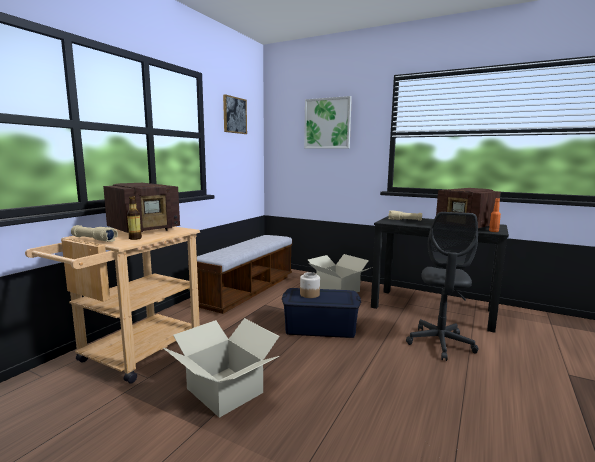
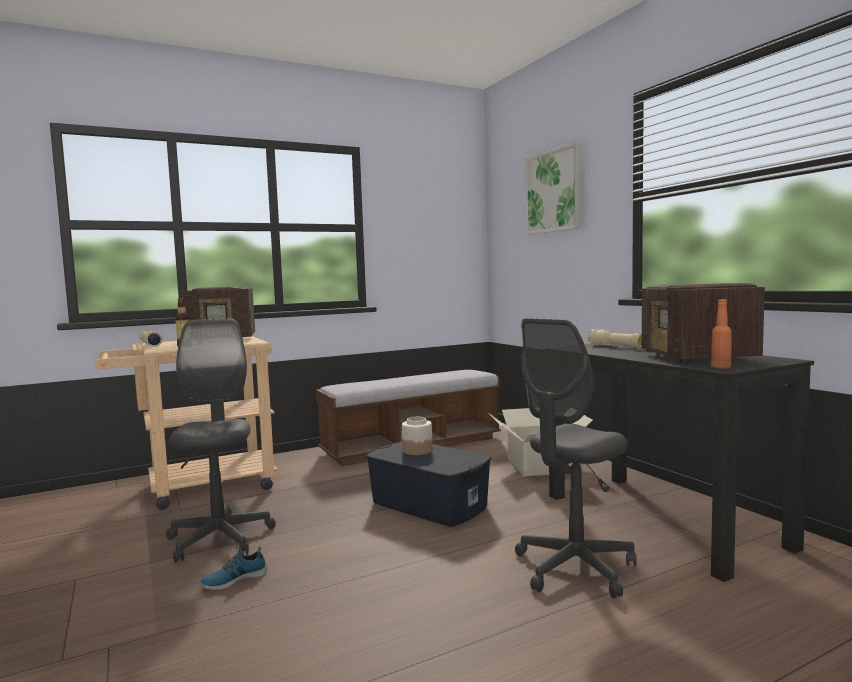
camera: 35 degrees right, 5 degrees down
(225, 390) = (219, 539): cardboard box -> grey office chair
(234, 115) = (422, 196): picture -> none
(287, 414) = (234, 579): none -> shoe

